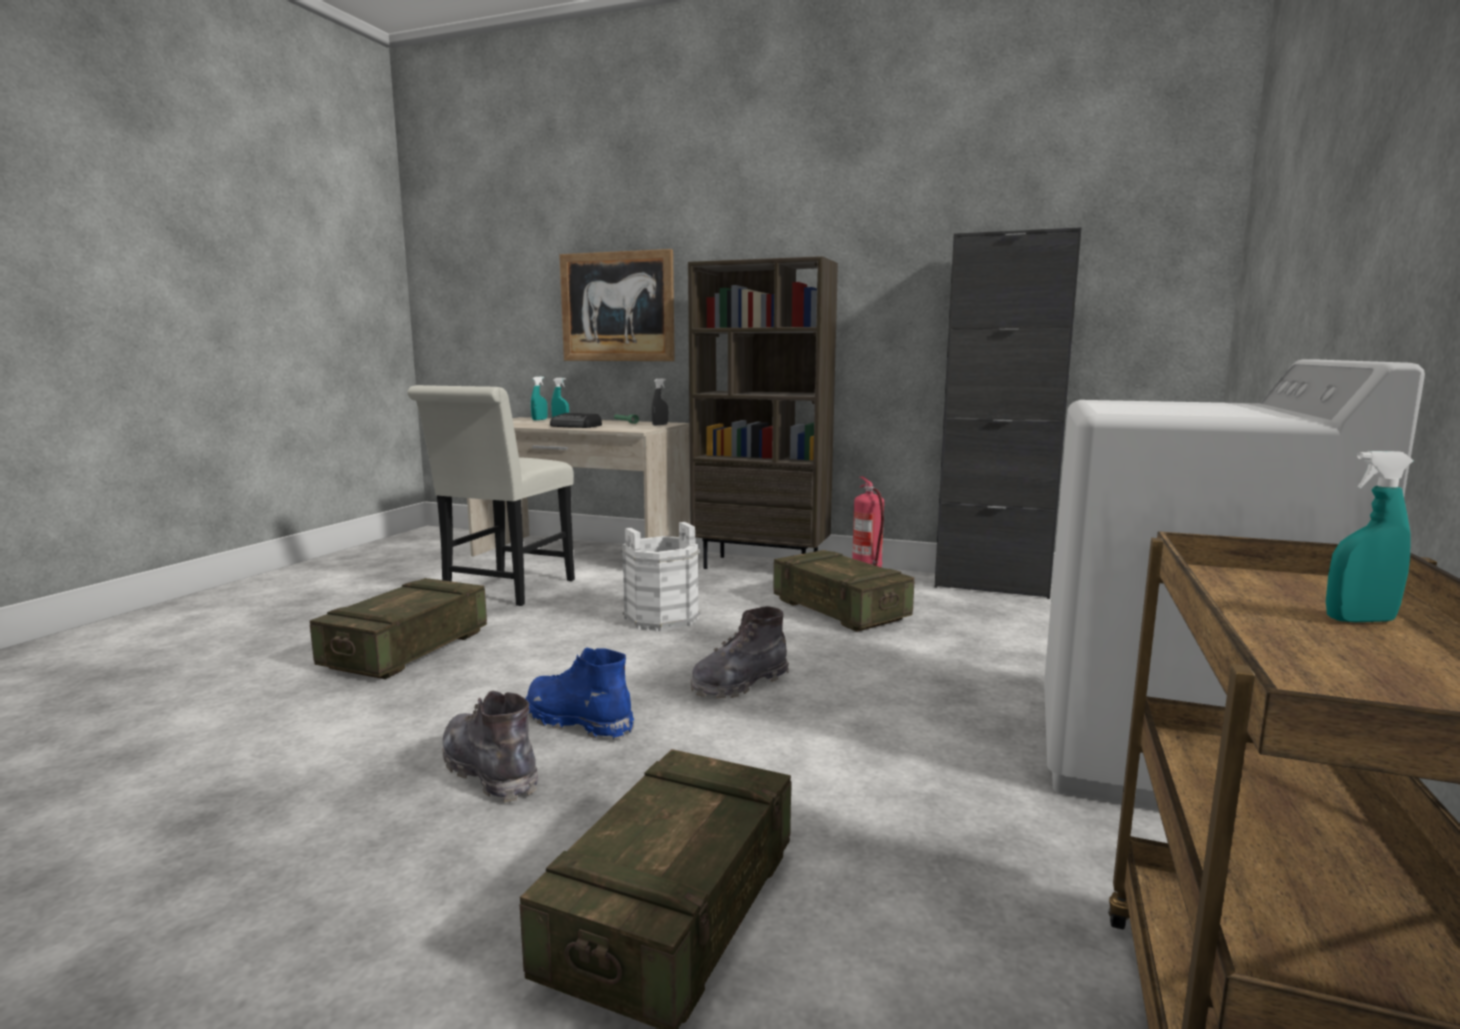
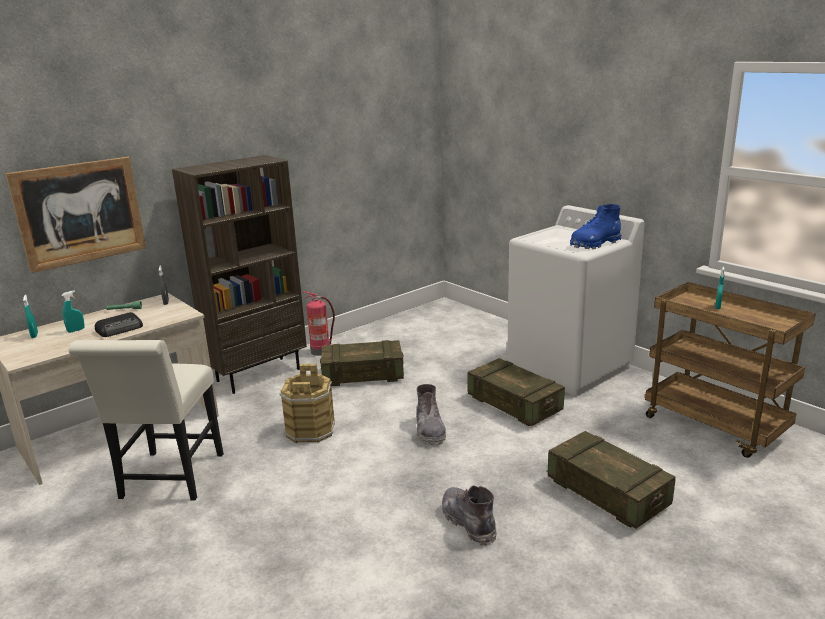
camera: 60 degrees left, 10 degrees up
(406, 650) = (255, 538): crate -> crate (514, 405)
(490, 771) = (468, 522): grey boot -> grey boot turned 75 degrees clockwise
(504, 590) = (169, 480): white chair -> white chair turned 45 degrees clockwise
(579, 721) = (433, 486): blue boot -> blue boot (594, 244)
(662, 618) = (311, 430): white bucket -> brown bucket
(992, 586) = (377, 328): black cabinet -> none

